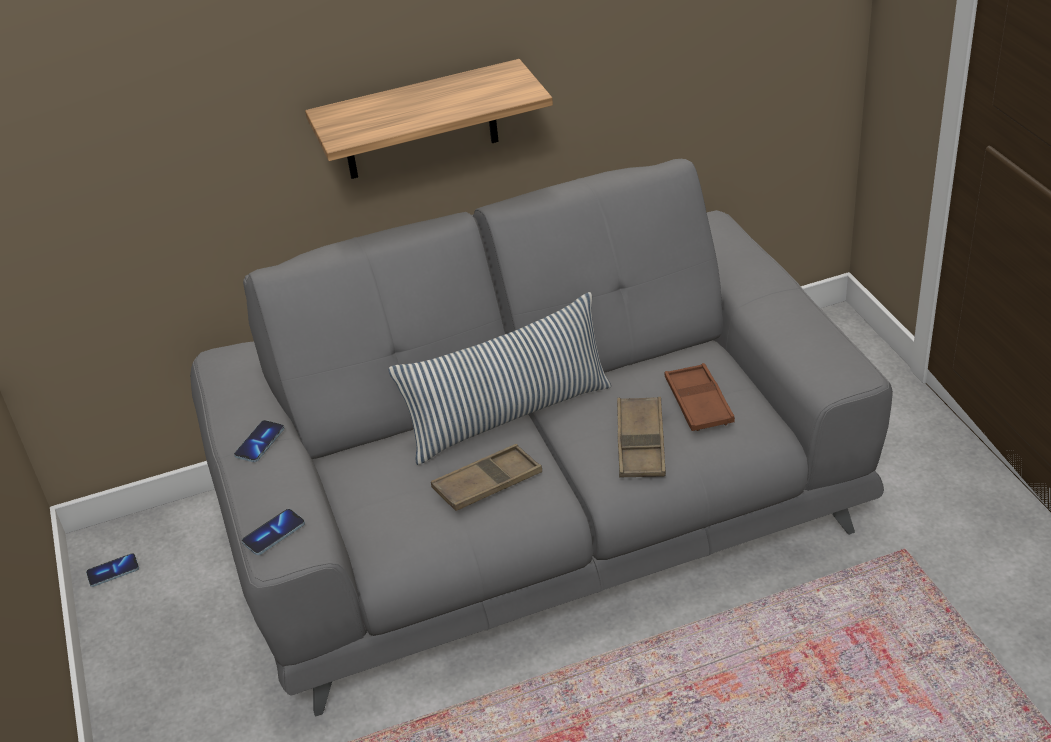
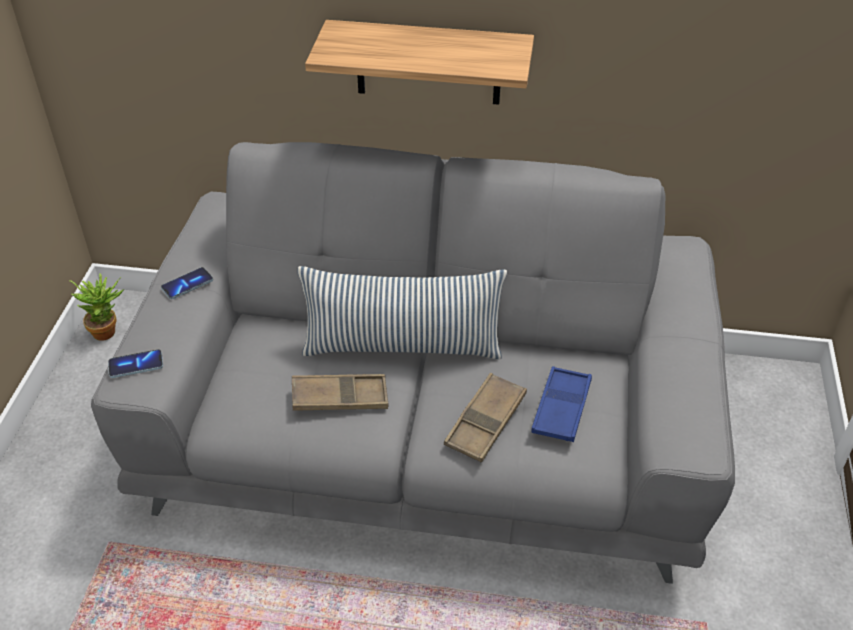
camera: 25 degrees right, 5 degrees up
(113, 571) = (108, 330): phone -> potted plant
(698, 403) = (561, 408): brown tray -> blue tray

